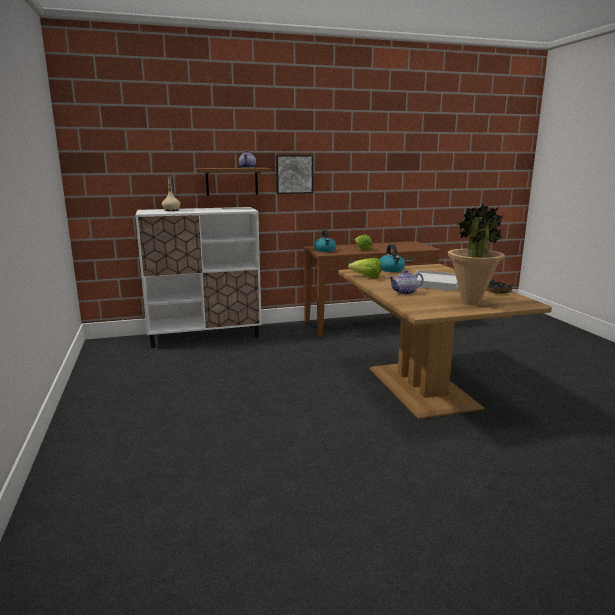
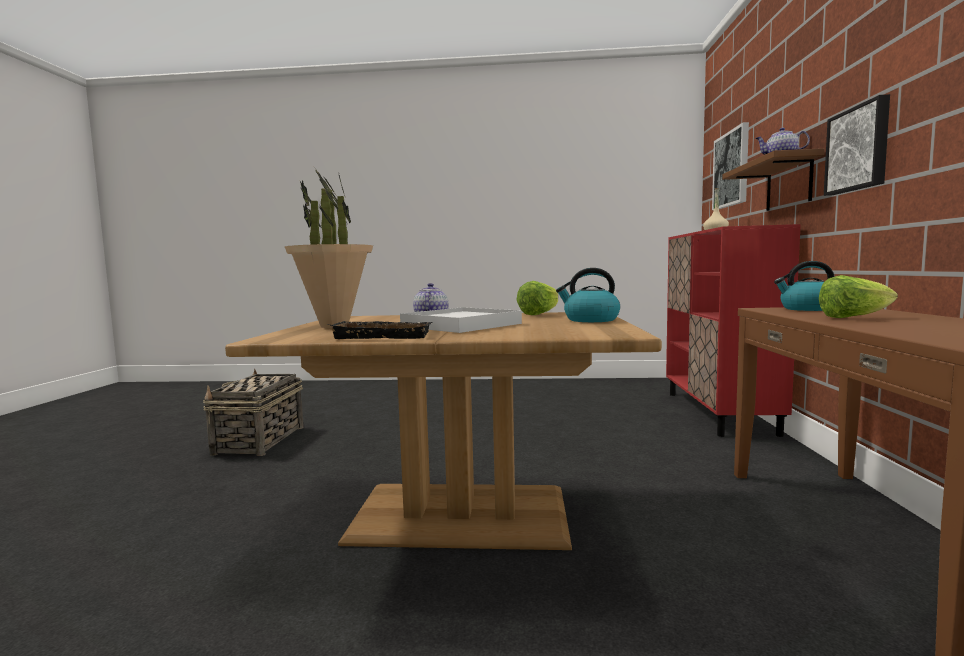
camera: 110 degrees right, 10 degrees down
(138, 155) = (731, 169): none -> picture
(205, 336) = (718, 412): white cabinet -> red cabinet
(383, 533) = (259, 440): none -> basket

